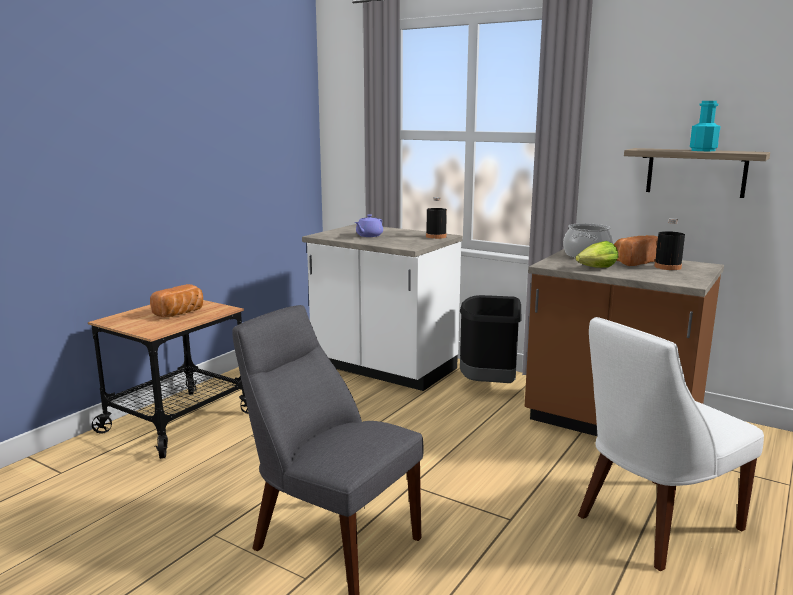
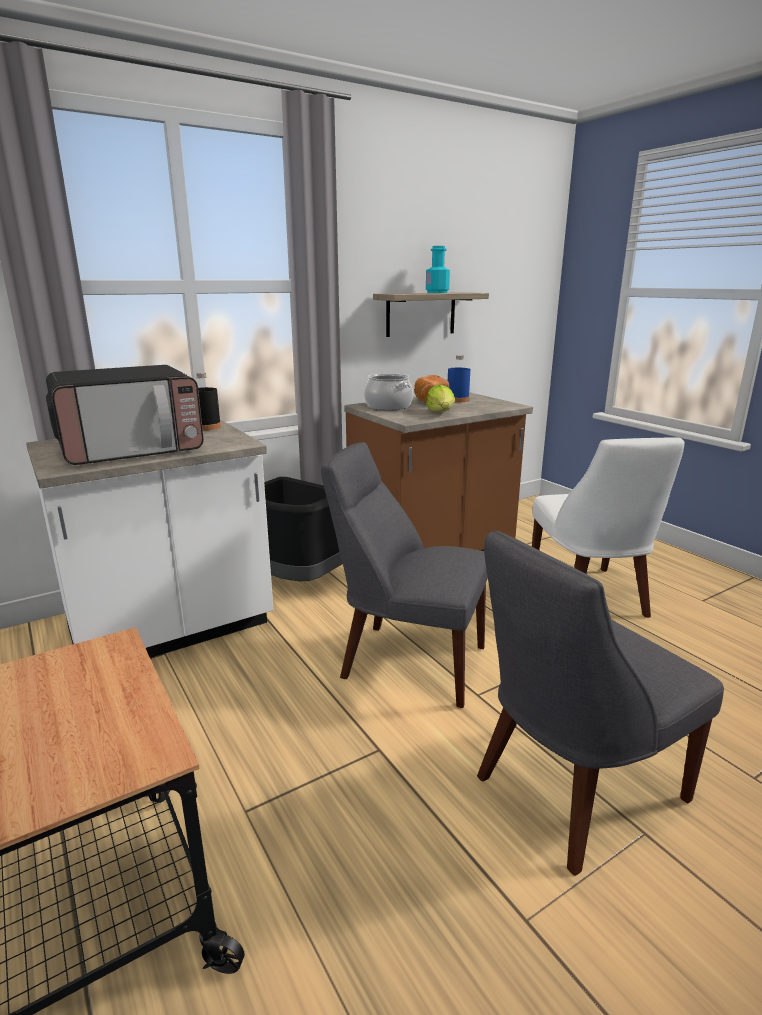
camera: 65 degrees left, 5 degrees up
(181, 313) = (66, 702): bread -> none
(369, 236) = (131, 448): purple teapot -> microwave
(428, 449) = (407, 660): none -> grey chair
(667, 267) = (457, 400): black bottle -> blue bottle

